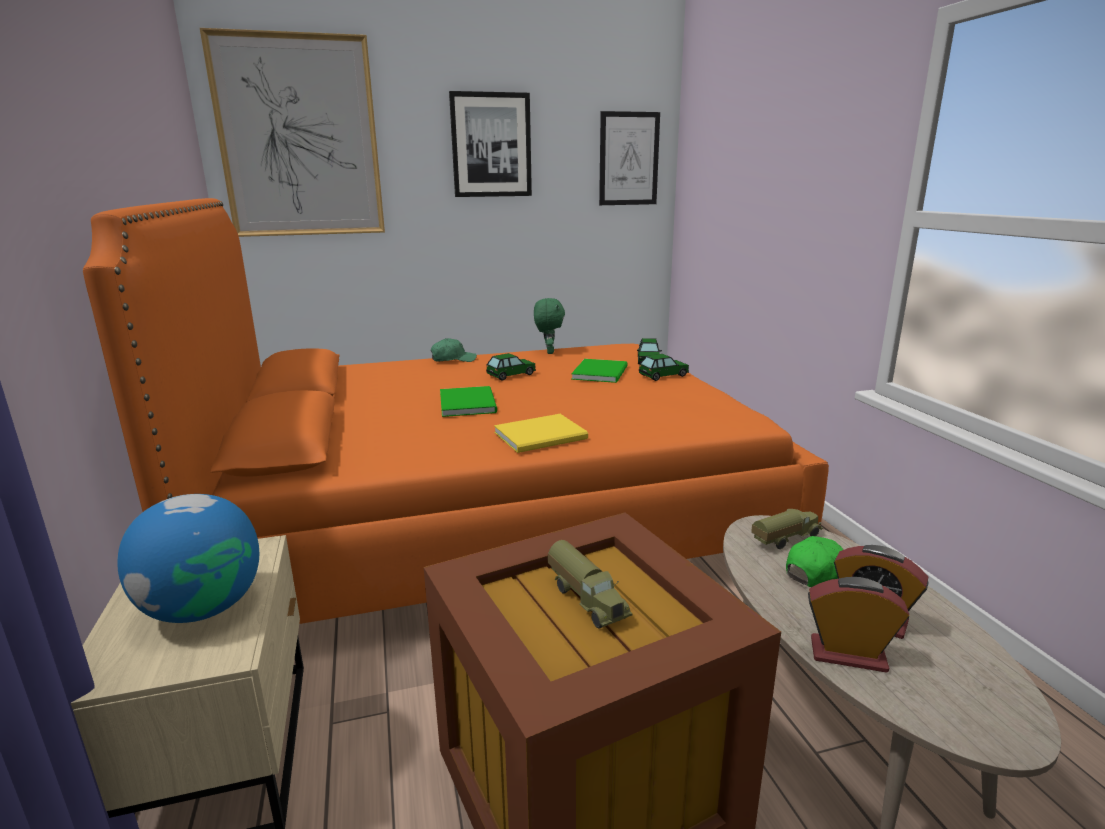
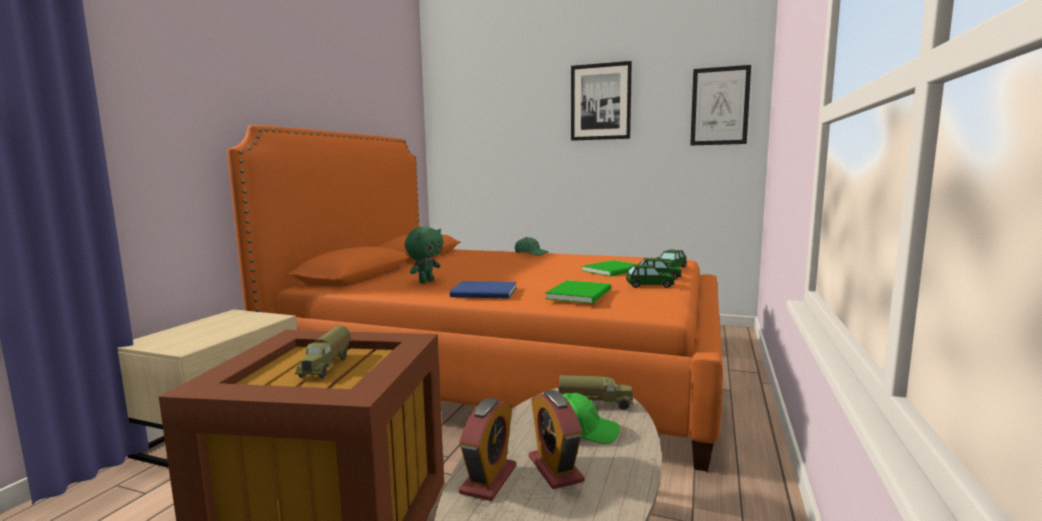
camera: 35 degrees right, 10 degrees down
(203, 608) = (211, 332): globe -> none
(299, 138) = (476, 105): picture -> none
(469, 403) = (484, 272): green book -> green book (581, 294)
(511, 374) = (546, 264): toy car -> toy car (649, 285)
(543, 436) = (485, 292): yellow book -> blue book
(549, 352) = (605, 256): green plush toy -> green plush toy (426, 281)
(848, 655) = (488, 479): alarm clock -> alarm clock turned 60 degrees clockwise

